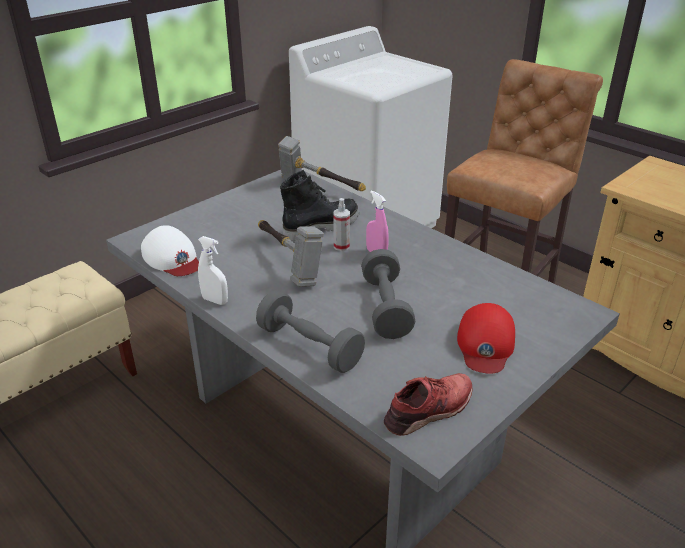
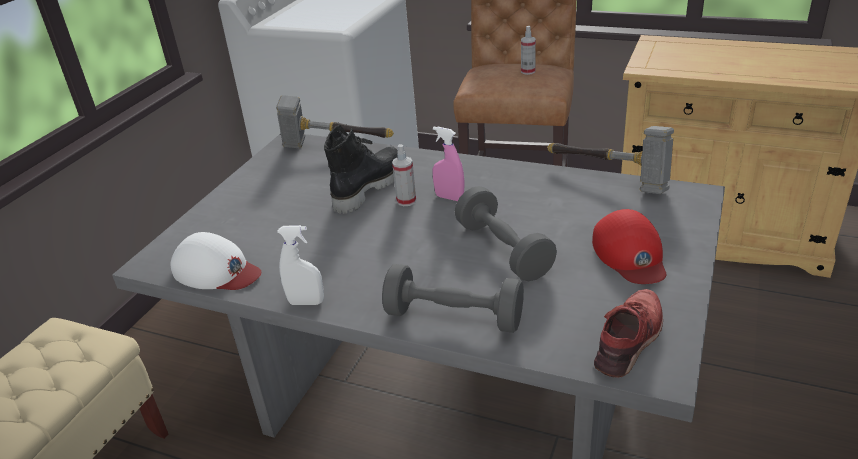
camera: 20 degrees left, 0 degrees up
(288, 262) = (360, 235): hammer -> hammer (610, 178)
(525, 164) = (528, 71): none -> spray bottle

